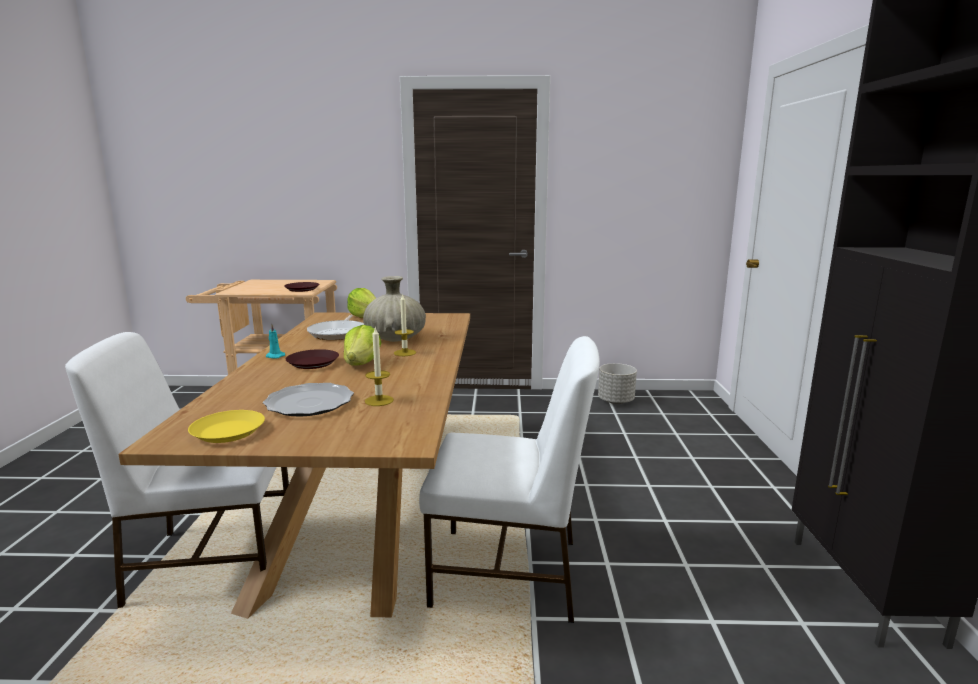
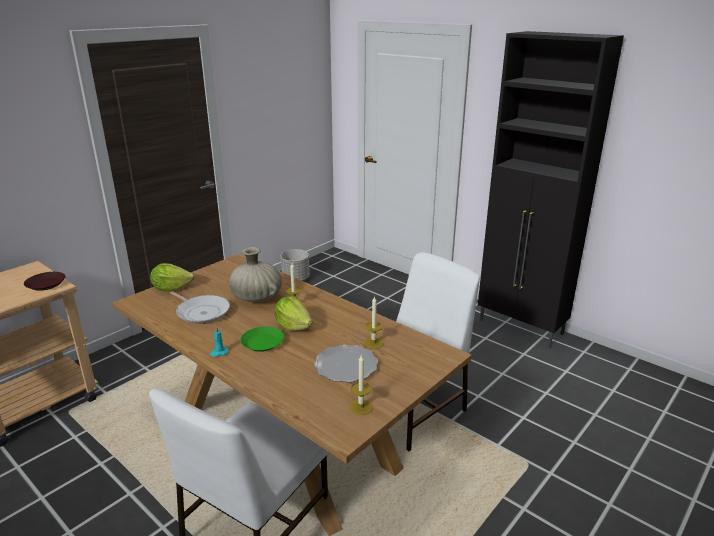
camera: 50 degrees left, 10 degrees up
(227, 432) = (361, 407): yellow plate -> candle
(313, 363) = (263, 342): brown plate -> green plate

